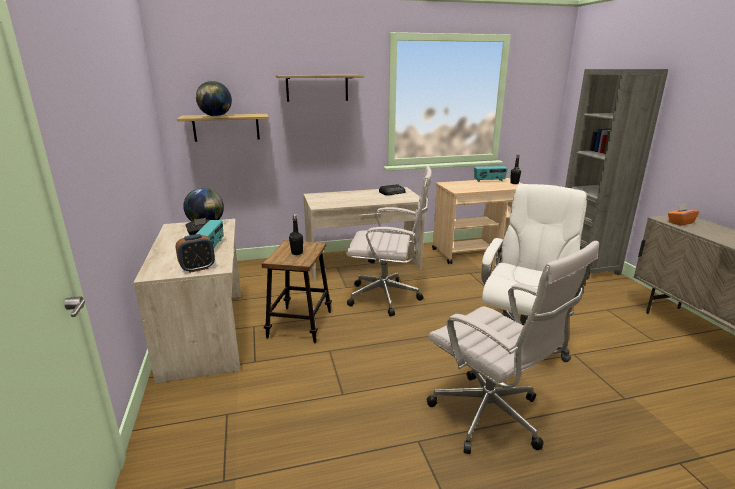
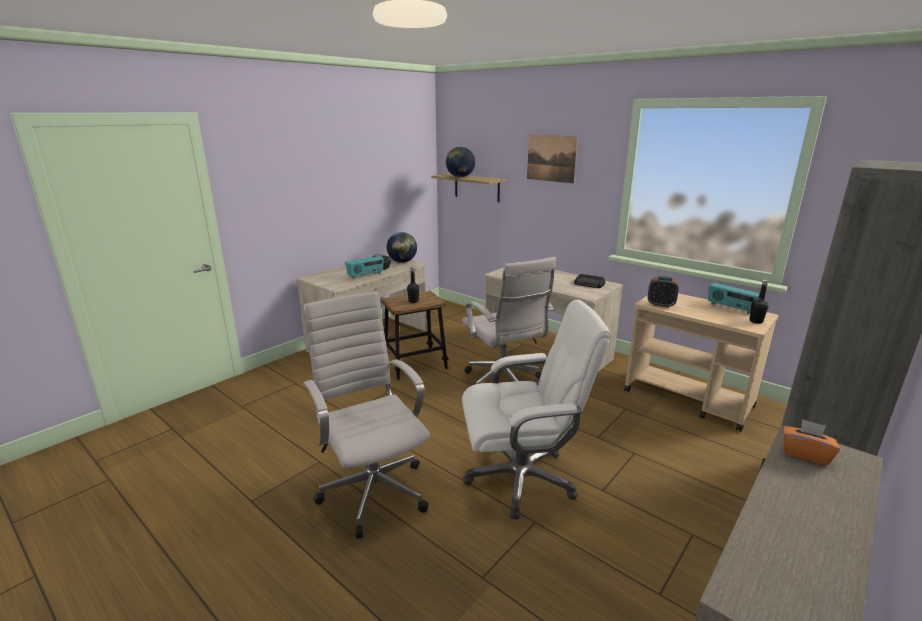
camera: 55 degrees right, 0 degrees up
(197, 268) = (330, 283): alarm clock -> alarm clock (661, 305)
(317, 88) = (551, 158): shelf -> picture
(491, 418) = (373, 490): white office chair -> white office chair turned 135 degrees clockwise

